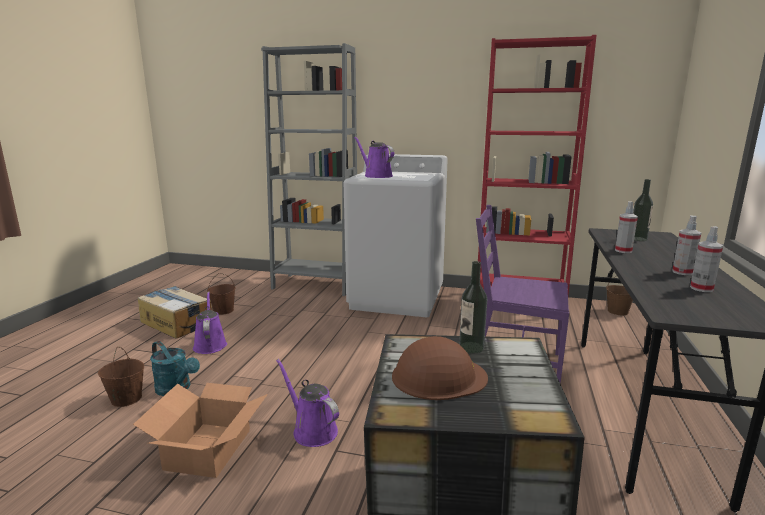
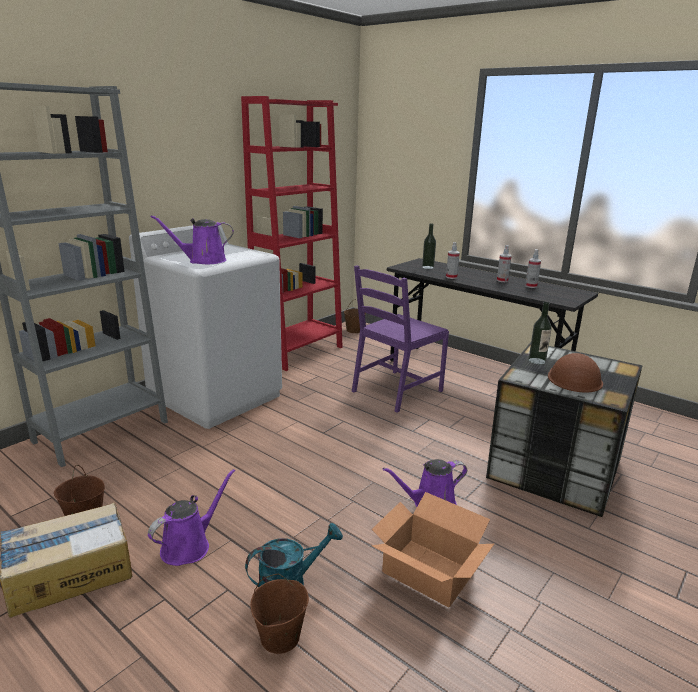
camera: 65 degrees left, 5 degrees up
(210, 344) = (189, 546): purple watering can -> purple watering can turned 120 degrees clockwise

